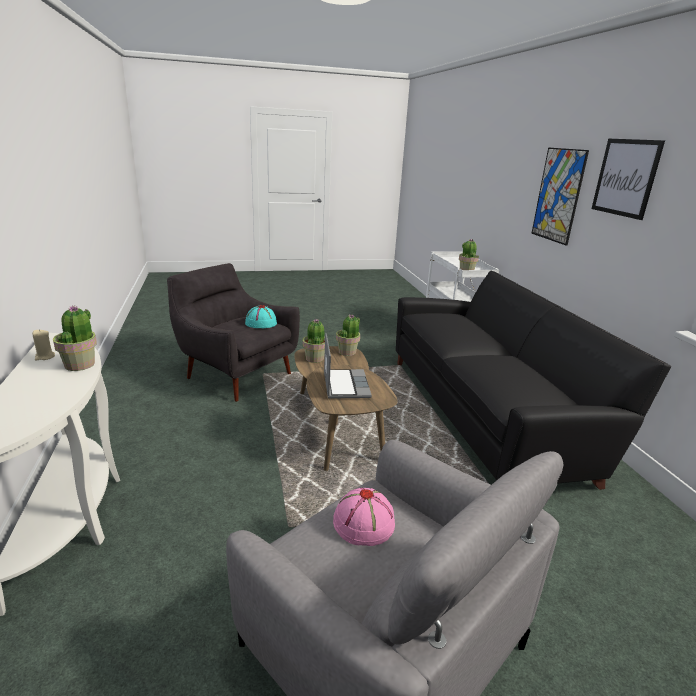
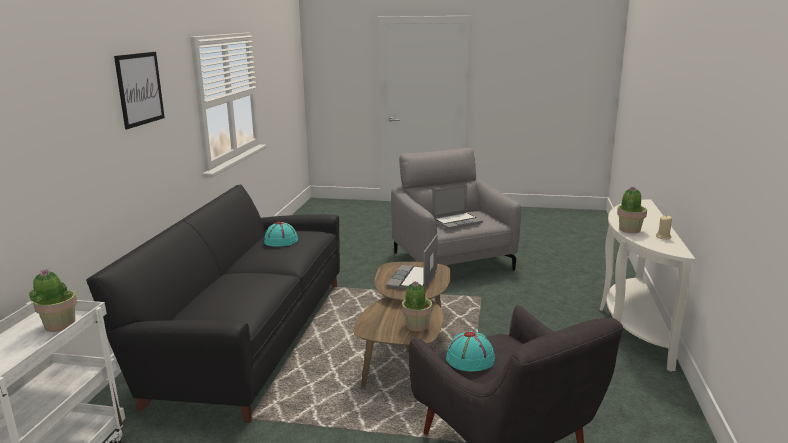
camera: 155 degrees left, 5 degrees down
(347, 352) = (371, 329): potted plant -> none
(364, 523) = (457, 221): pink hat -> laptop
(516, 373) = (281, 241): none -> turquoise hat
(558, 195) = (81, 135): picture -> none

